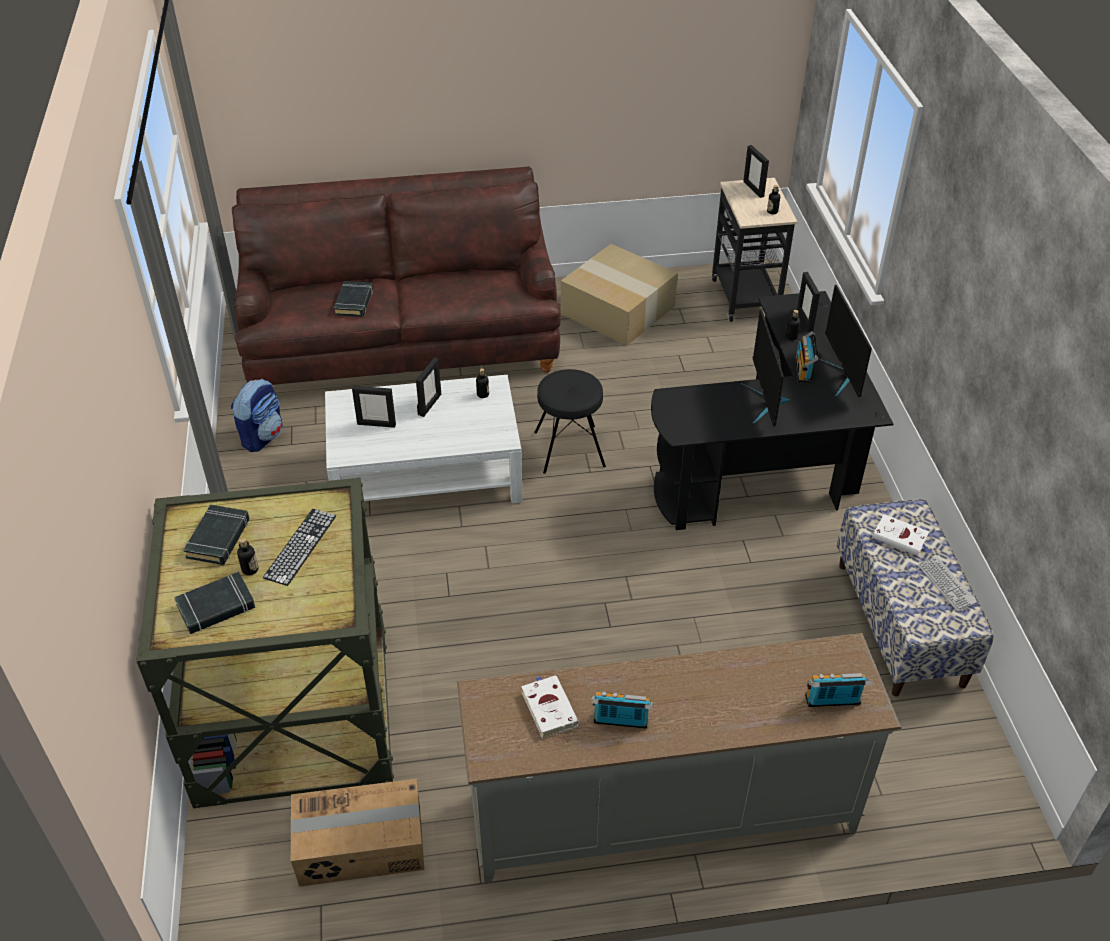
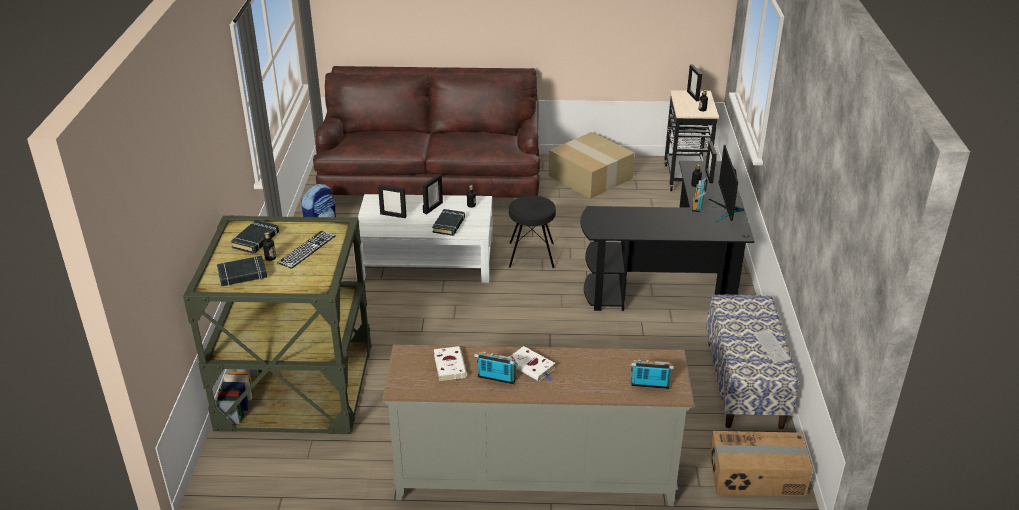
camera: 10 degrees right, 10 degrees down
(354, 302) = (397, 143): black book -> black book (449, 225)
(361, 845) = (318, 467): cardboard box -> cardboard box (757, 476)
(764, 402) = (663, 220): monitor -> none
(901, 538) = (746, 317): white book -> white book (532, 367)

